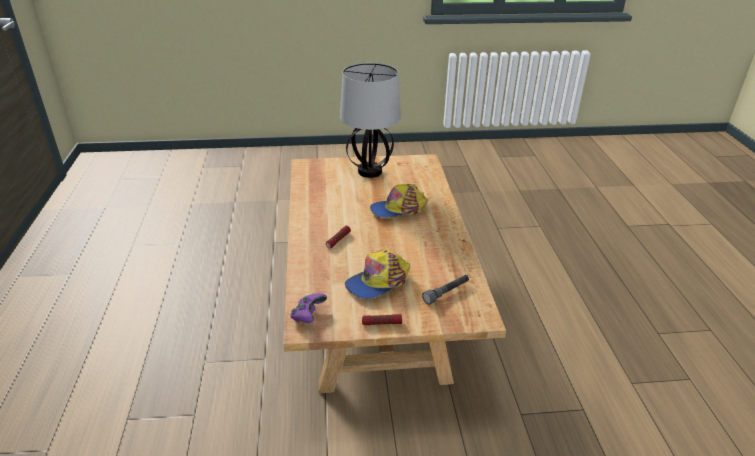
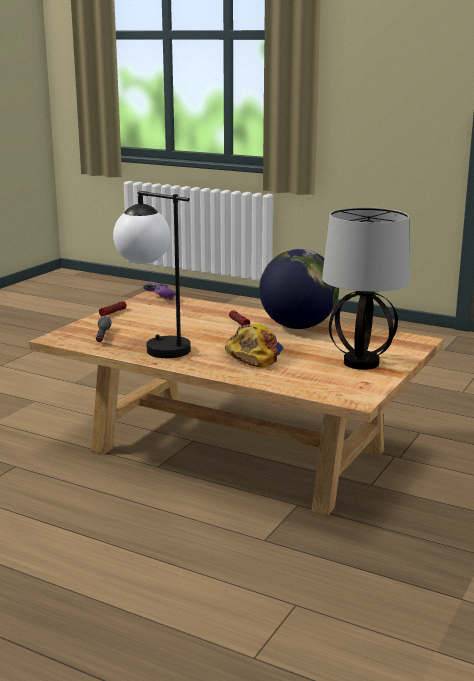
camera: 125 degrees right, 15 degrees down
(320, 212) = (298, 326): none -> globe
(378, 281) = (159, 322): cap -> none
(435, 255) = (154, 347): none -> table lamp

